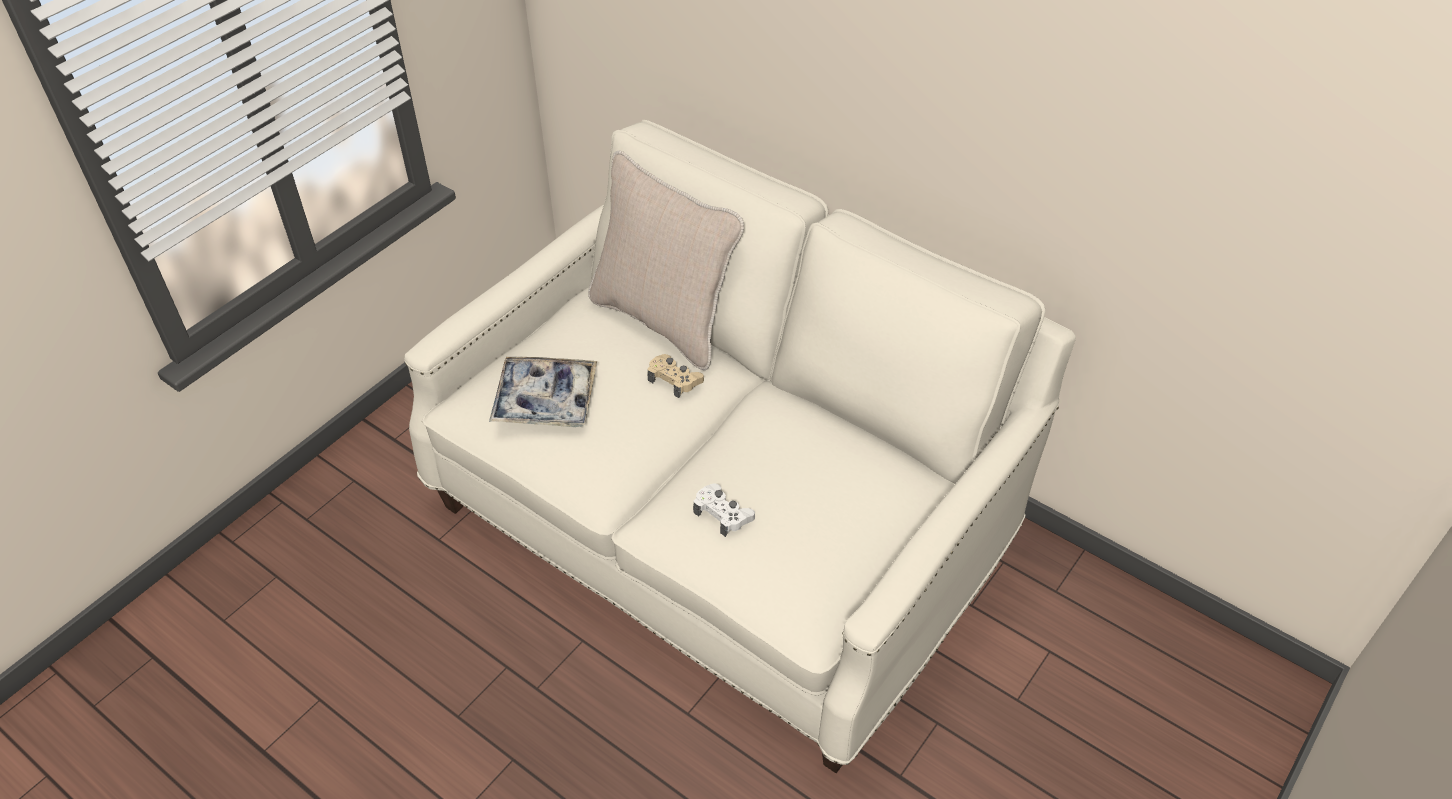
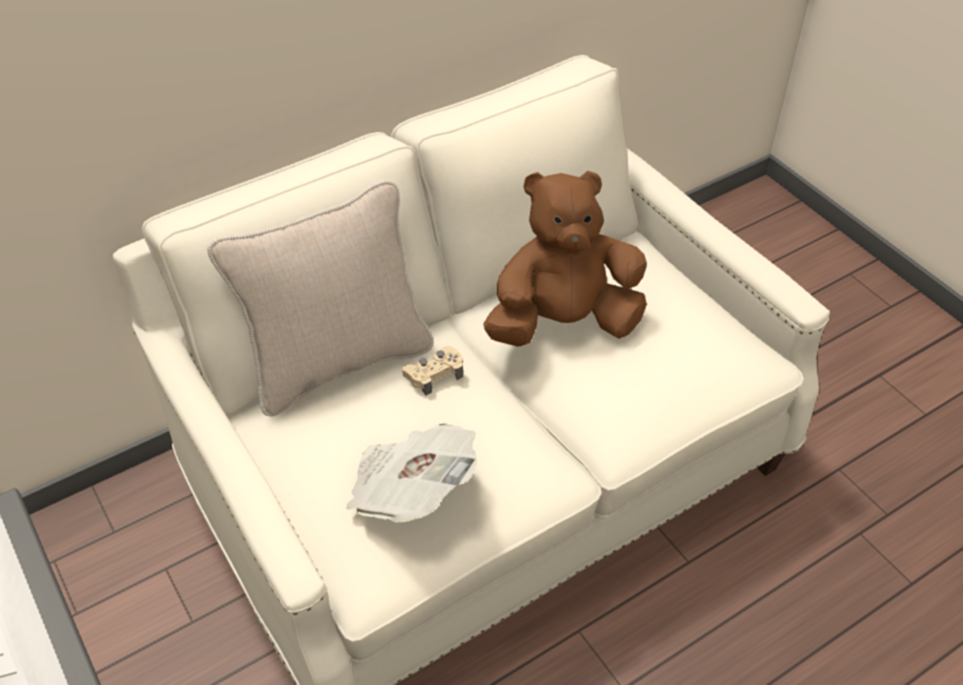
camera: 70 degrees left, 0 degrees up
(545, 400) = (411, 490): tray -> newspaper
(723, 514) = (631, 382): white game controller -> none
(778, 449) = (563, 323): none -> brown plush toy

